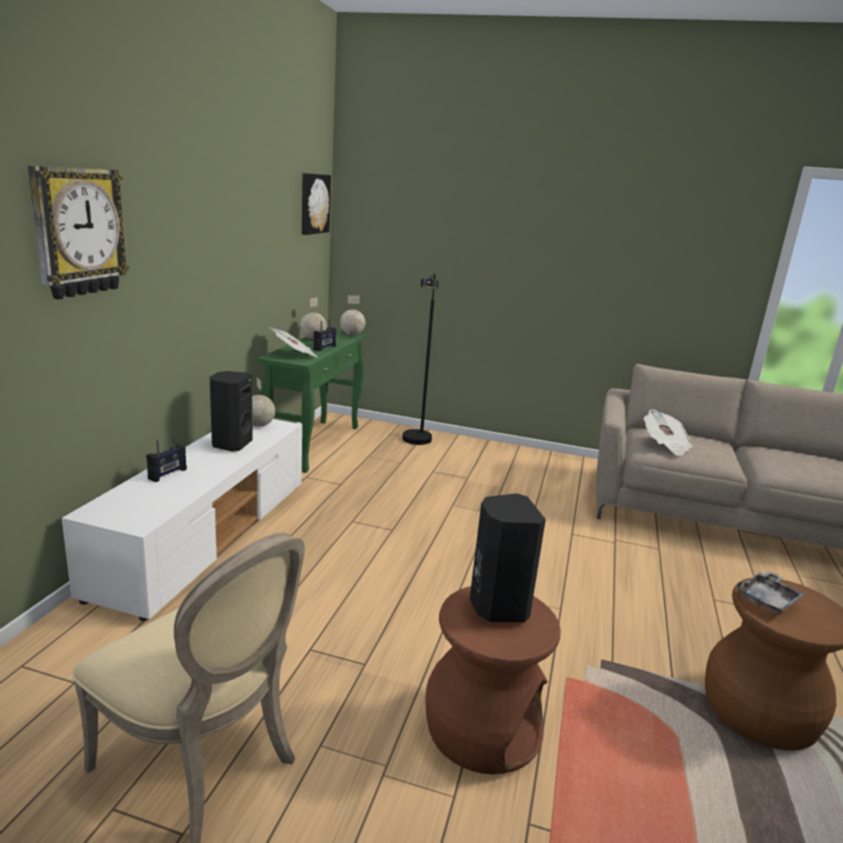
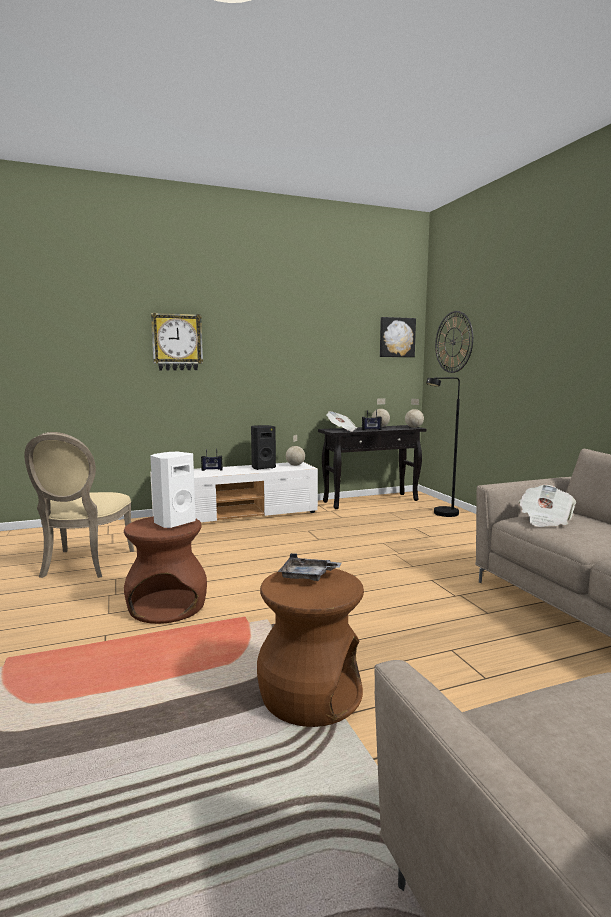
camera: 55 degrees right, 10 degrees down
(315, 444) = (371, 501): green console table -> black console table
(396, 218) = (453, 342): none -> wall clock
(497, 607) = (173, 522): black speaker -> white speaker

